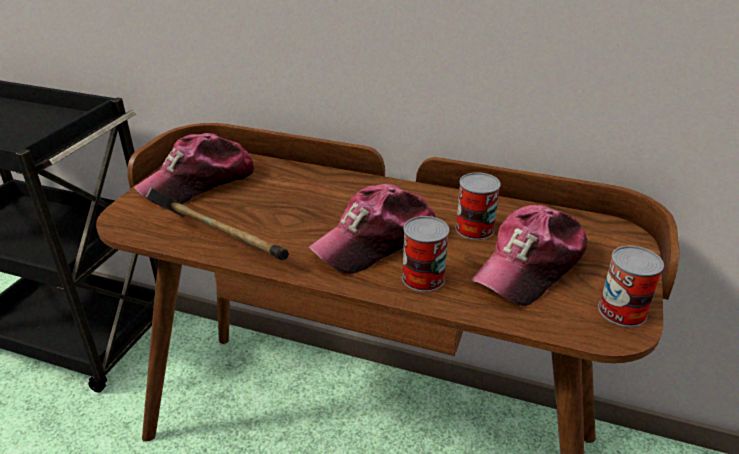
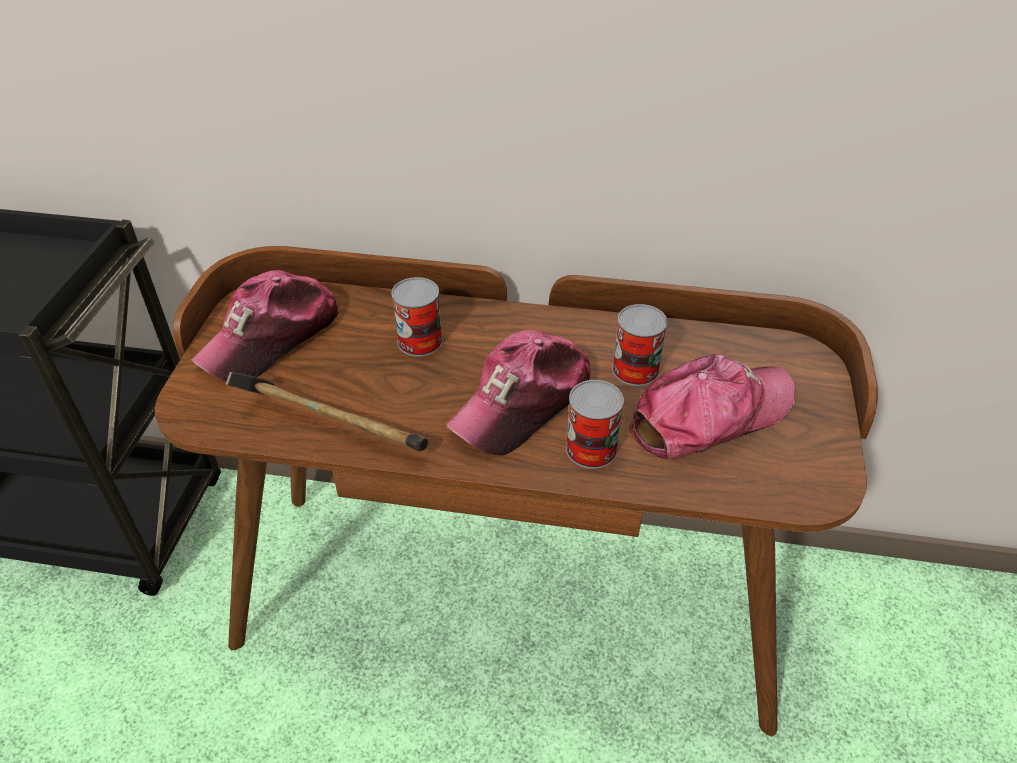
camera: 10 degrees left, 10 degrees up
(530, 266) = (710, 416): cap -> cap turned 150 degrees counterclockwise
(622, 311) = (821, 464): can -> can (420, 341)

